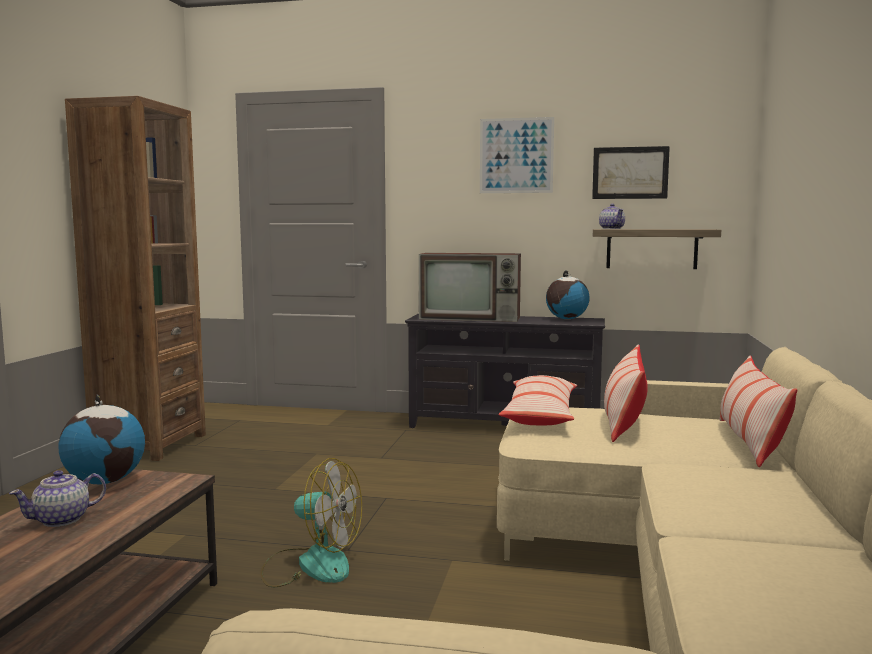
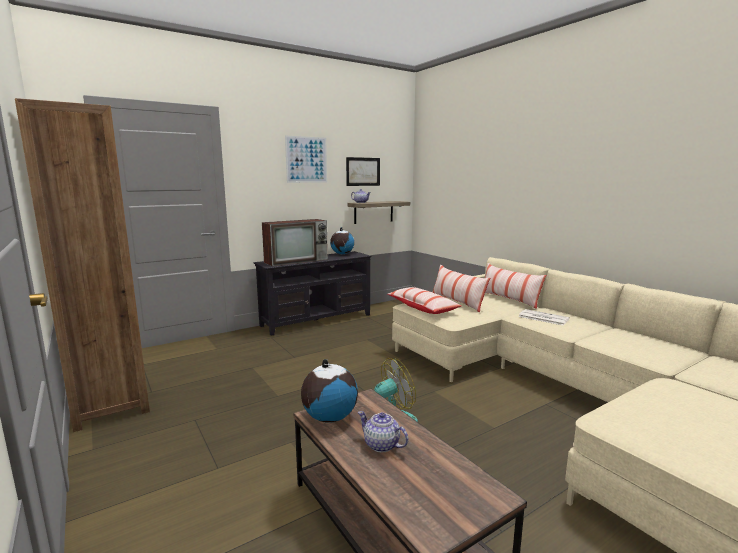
camera: 45 degrees left, 5 degrees up
(62, 520) = (381, 445): teapot -> teapot turned 120 degrees clockwise
(716, 481) = (542, 318): none -> newspaper

